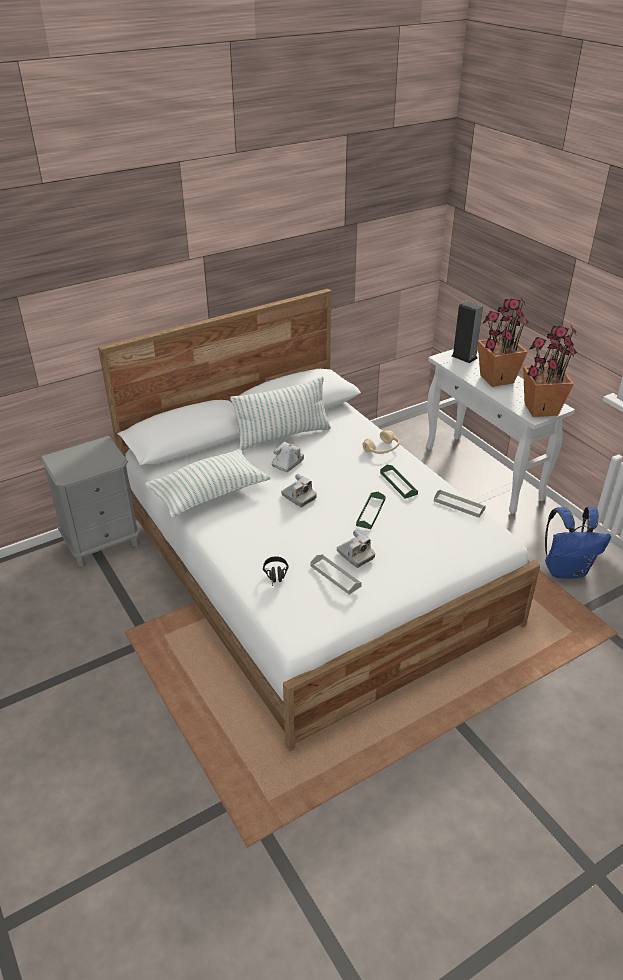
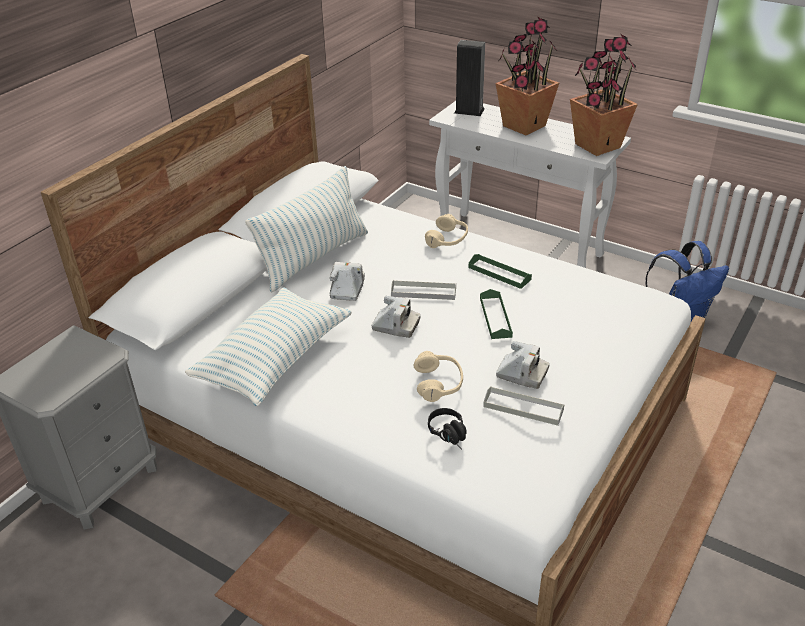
camera: 25 degrees left, 0 degrees up
(295, 542) = (438, 383): none -> beige headphones
(459, 505) = (585, 277): grey tray -> grey tray (423, 292)

